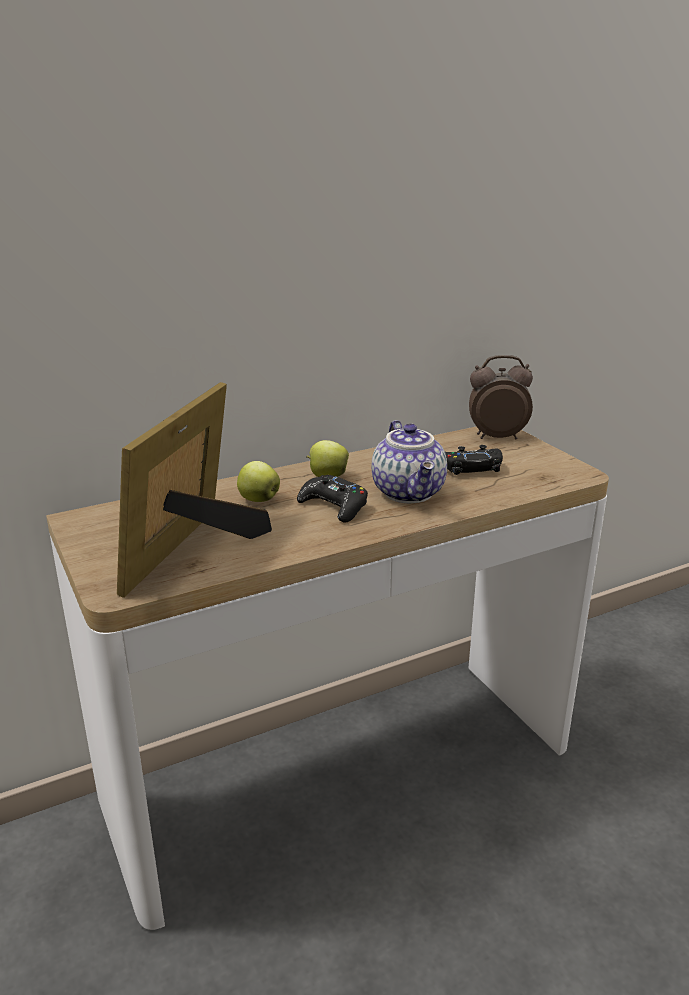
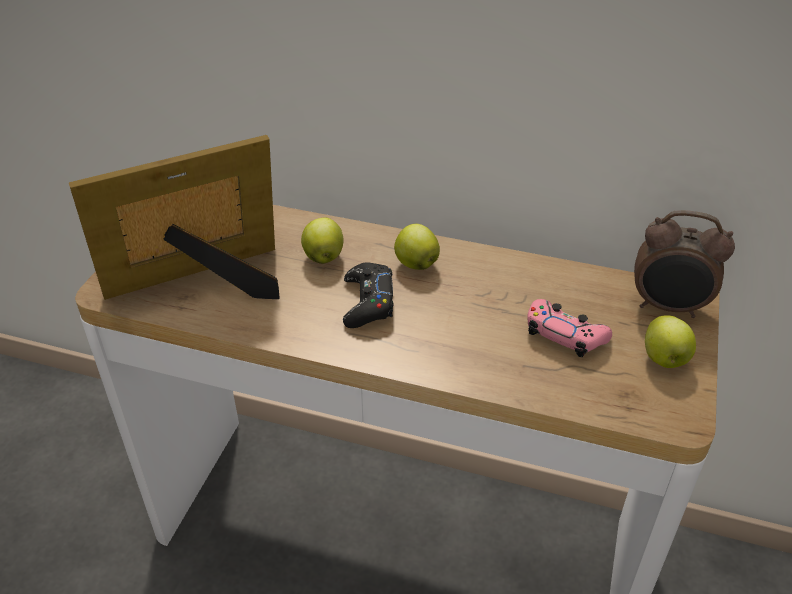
camera: 45 degrees right, 15 degrees up
(410, 493) = (456, 328): teapot -> none
(470, 469) = (565, 334): black game controller -> pink game controller
(496, 437) = (668, 307): alarm clock -> alarm clock turned 150 degrees clockwise
(533, 457) = (664, 360): none -> apple

